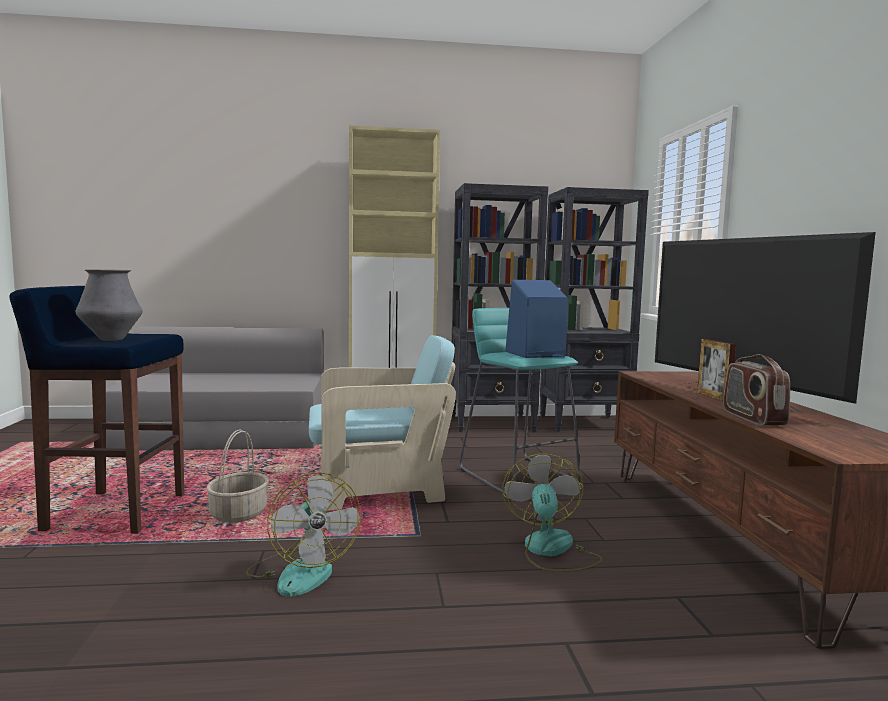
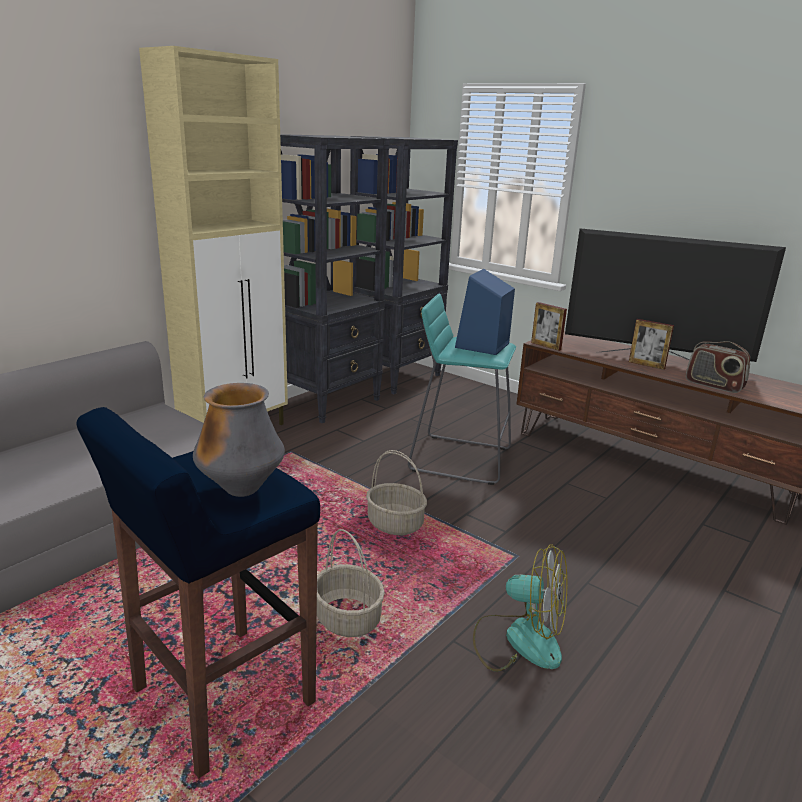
camera: 45 degrees left, 15 degrees up
(378, 489) = (396, 524): turquoise armchair -> basket
(551, 551) = (602, 523): fan -> none
(635, 374) = (546, 346): none -> picture frame

